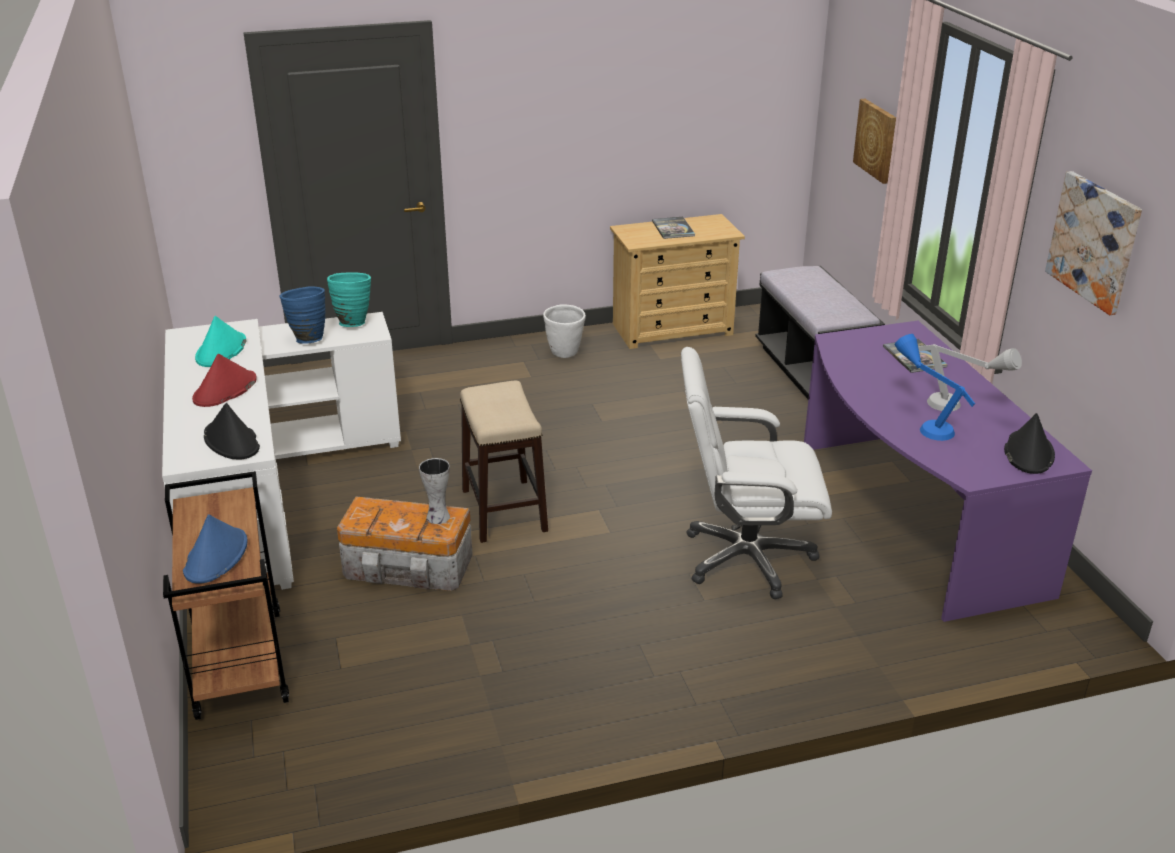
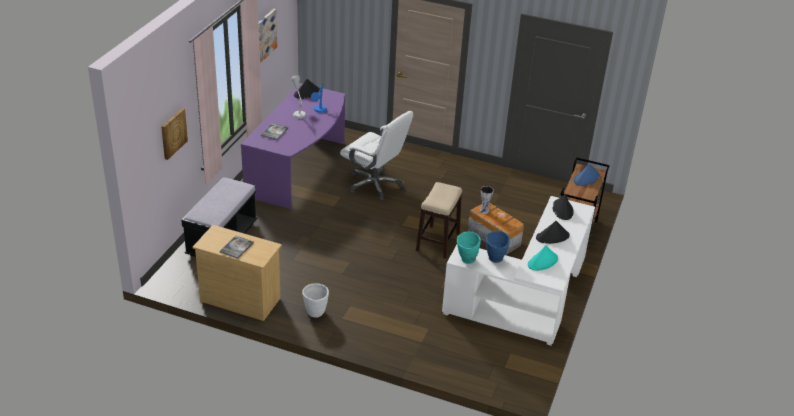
camera: 145 degrees left, 5 degrees up
(225, 390) = (552, 237): red hat -> black hat

